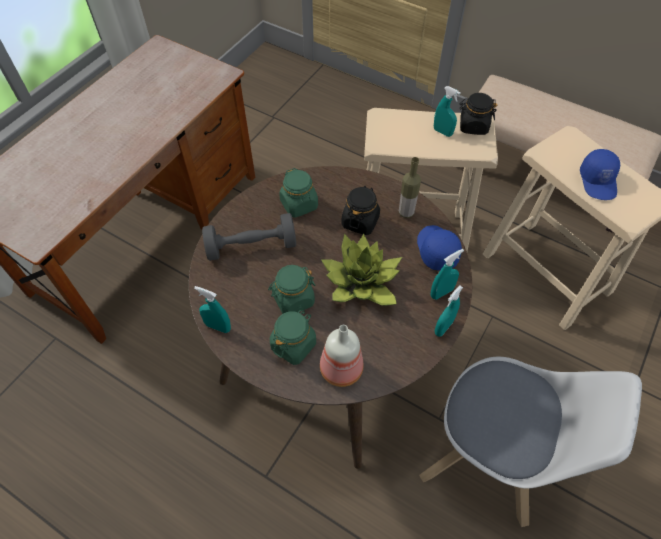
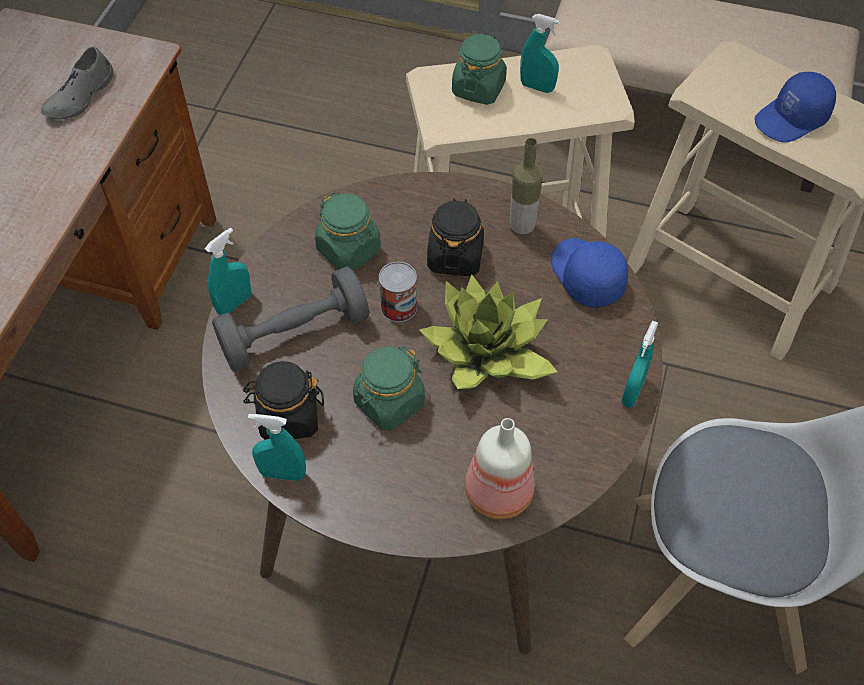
camera: 15 degrees left, 0 degrees up
(180, 89) = (80, 96): none -> grey shoe
(293, 345) = (413, 473): green jar -> green jar (478, 88)
(317, 244) = (399, 307): none -> can
(441, 292) = (613, 340): turquoise spray bottle -> turquoise spray bottle (234, 304)
(473, 126) = (581, 68): black jar -> black jar (288, 417)
(598, 181) = (792, 119): blue cap -> blue cap turned 75 degrees clockwise

